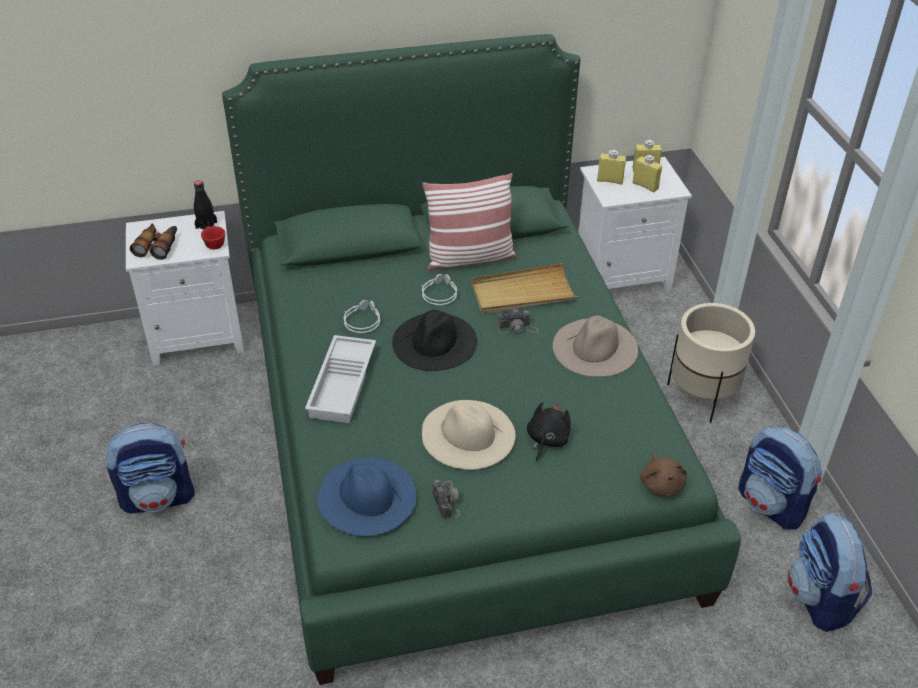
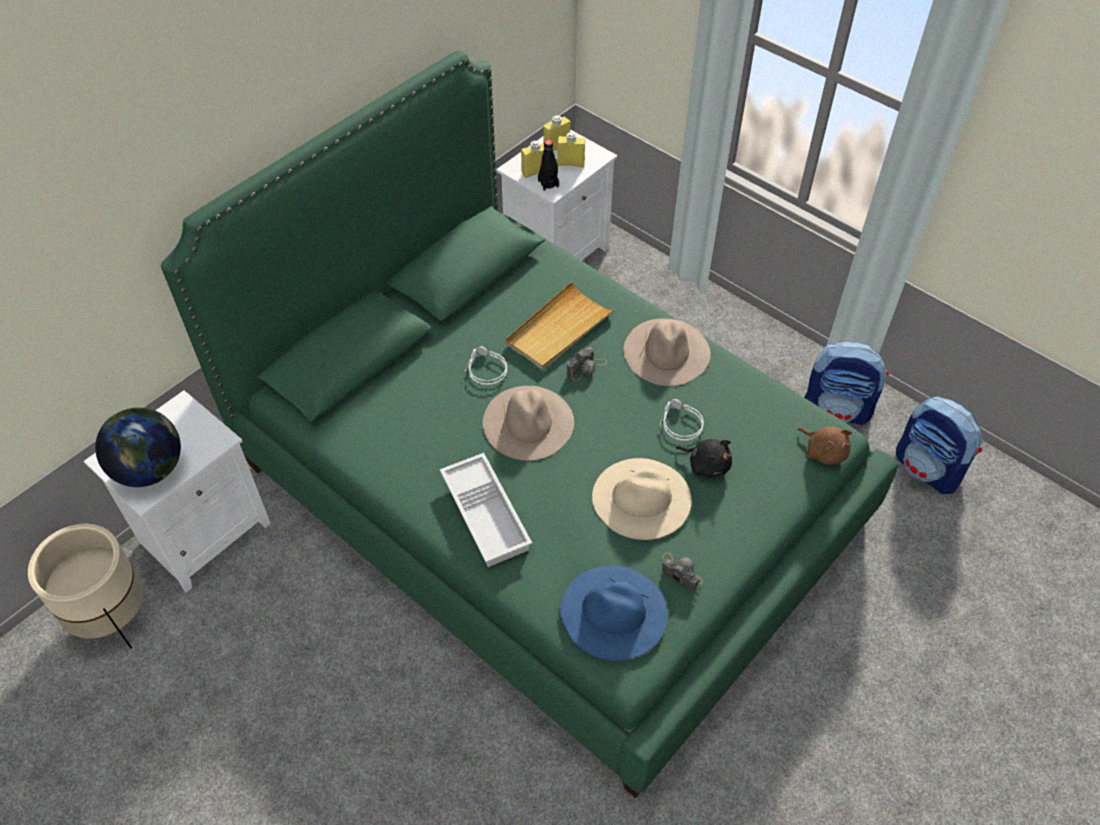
camera: 35 degrees left, 10 degrees up
(158, 246) = (150, 469): binoculars -> globe
(159, 497) = (326, 725): backpack -> none
(206, 225) = (181, 417): black bottle -> black bottle (548, 183)
(213, 243) = (211, 434): red cup -> none
(362, 320) = (440, 437): grey headphones -> grey headphones (679, 423)
(434, 341) = (528, 422): black hat -> beige hat
(470, 258) = (479, 316): pillow -> none
(546, 440) = (706, 465): black plush toy -> black plush toy turned 135 degrees clockwise
(702, 396) = (713, 339): beige planter -> beige planter (112, 617)

